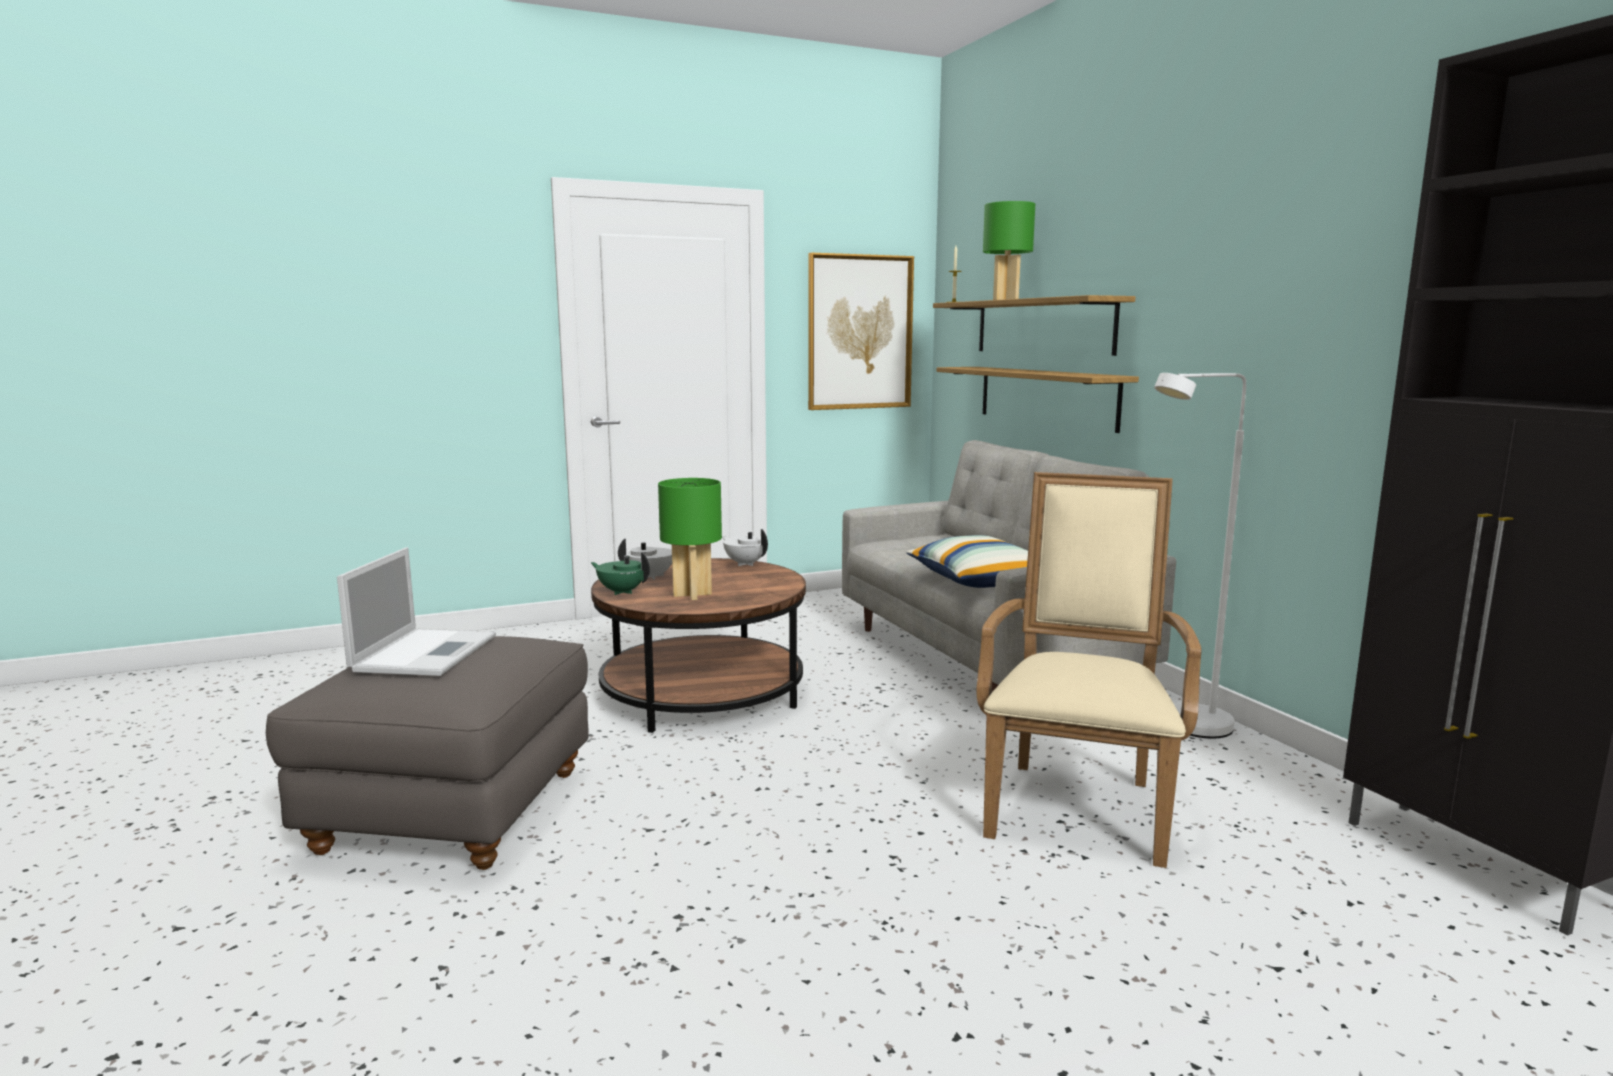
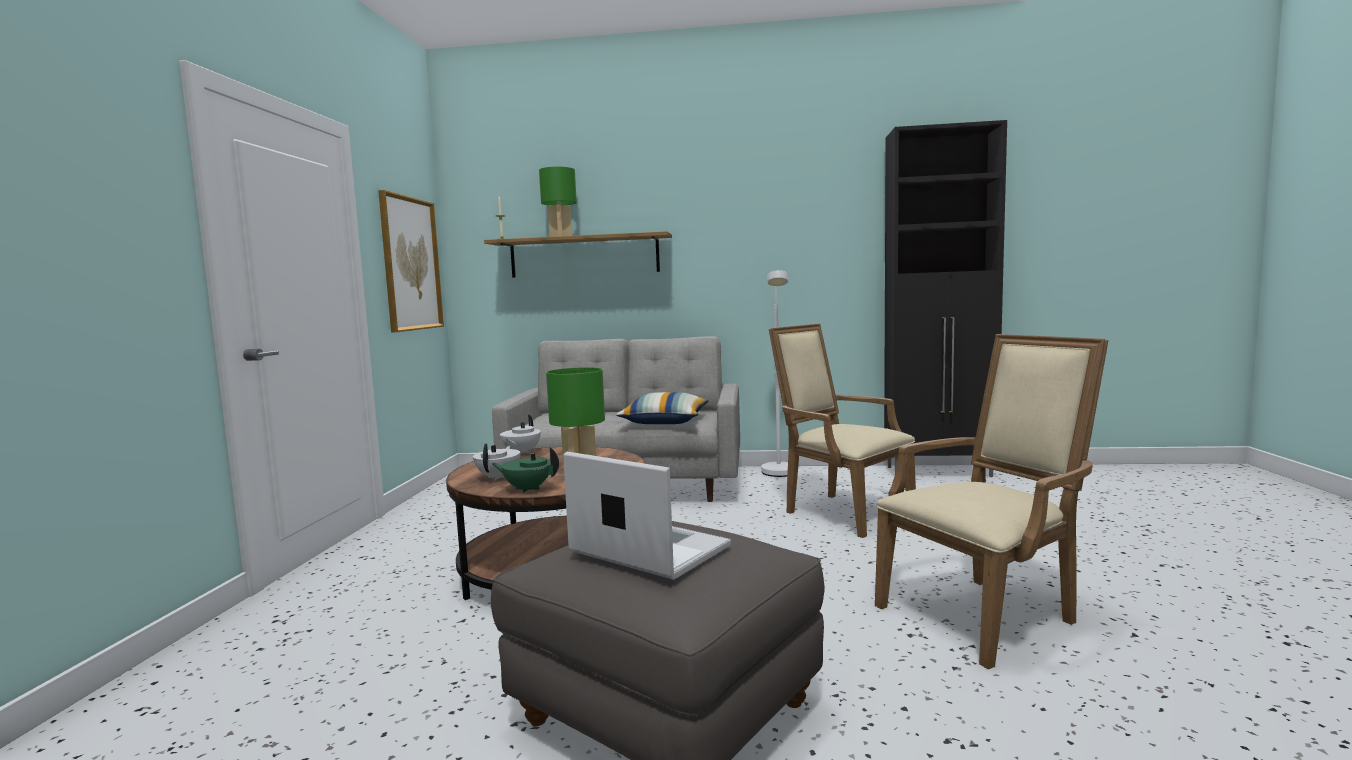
camera: 60 degrees left, 5 degrees down
(621, 592) = (527, 489): green teapot -> green teapot turned 45 degrees clockwise
(745, 563) = (521, 453): white teapot -> white teapot turned 60 degrees counterclockwise
(784, 972) = (985, 613): none -> beige armchair
(1046, 396) = (594, 304): shelf -> none

